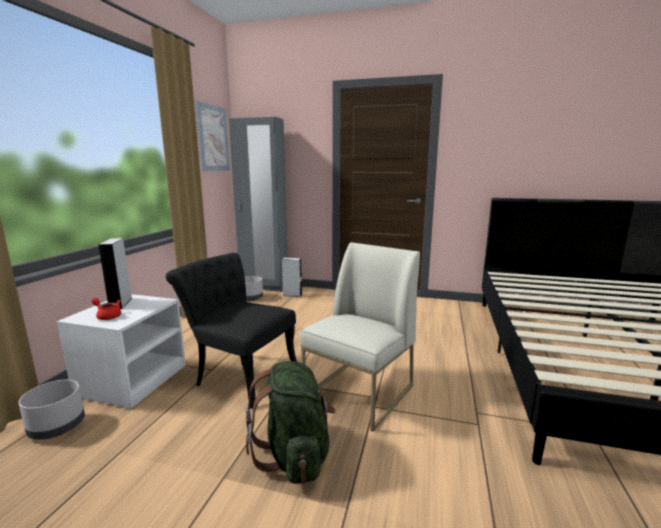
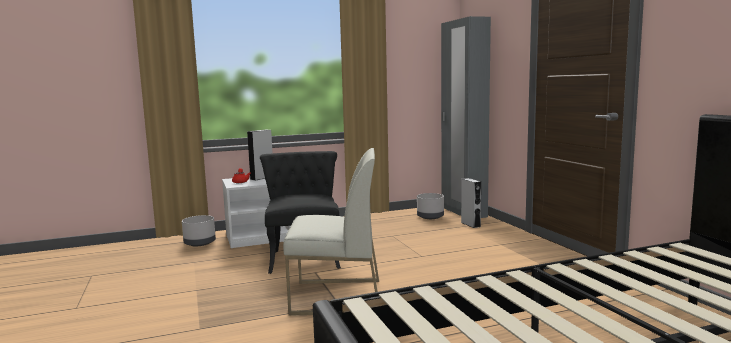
camera: 55 degrees right, 5 degrees down
(213, 138) = (423, 45): picture -> none
(294, 455) = (234, 300): green backpack -> none

